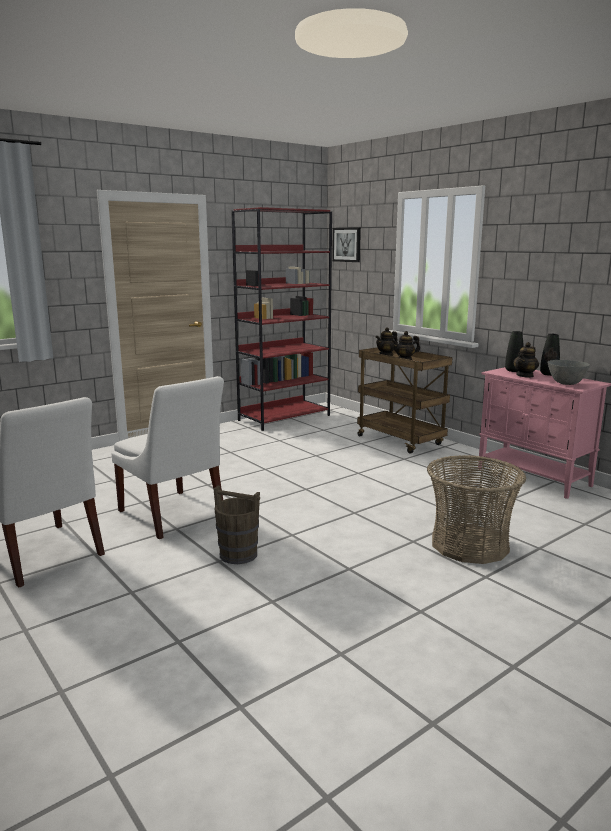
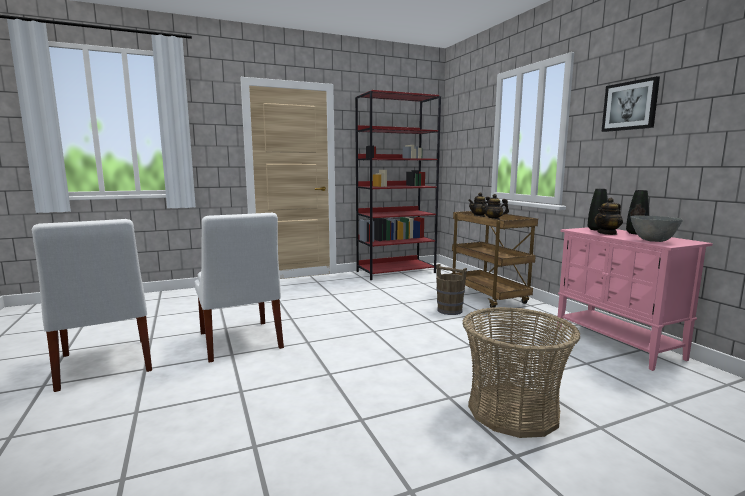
camera: 15 degrees right, 5 degrees down
(238, 554) = (263, 387): brown bucket -> brown bucket (449, 310)
(347, 244) = (457, 127): picture -> picture (630, 106)

